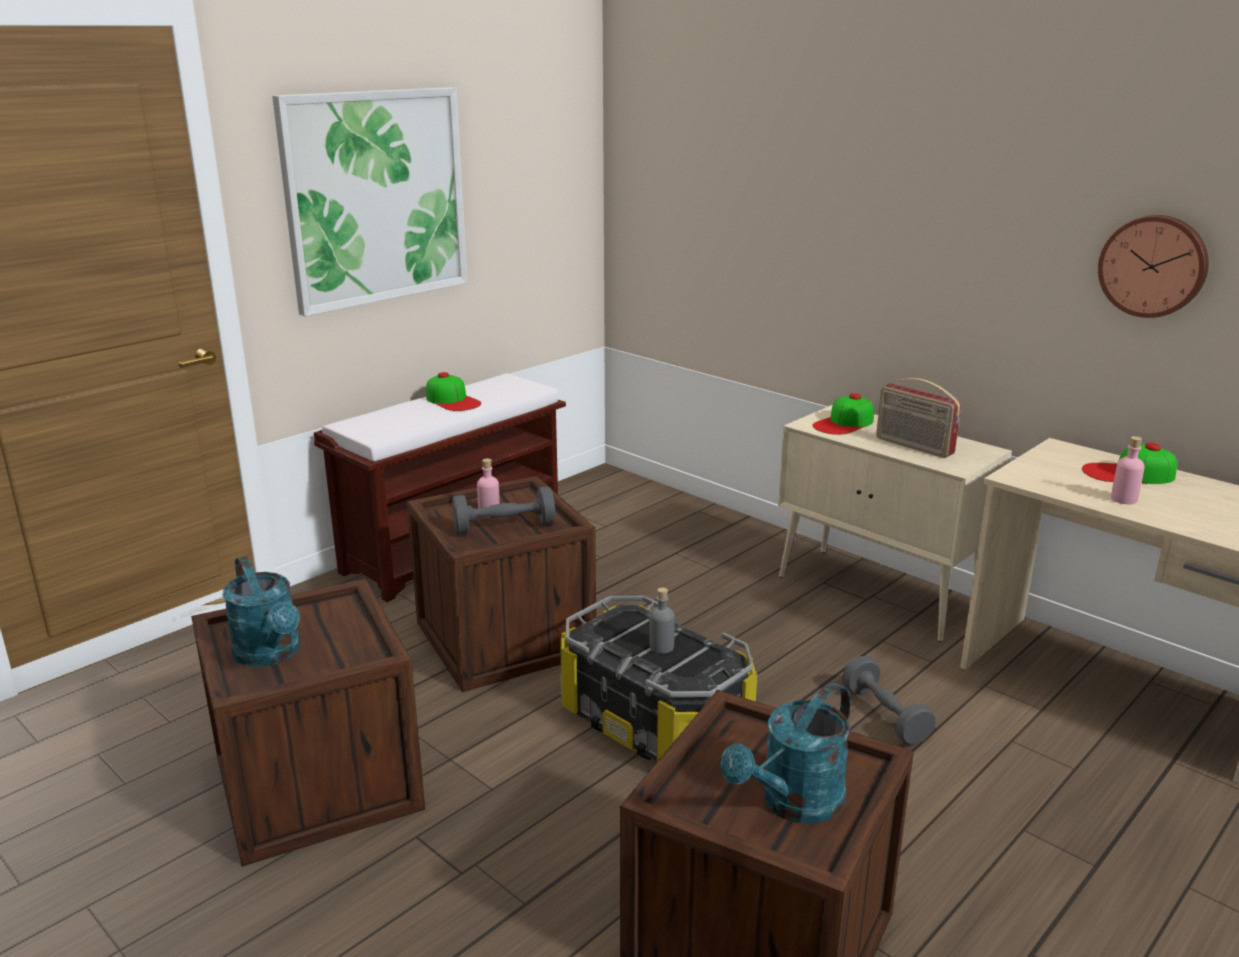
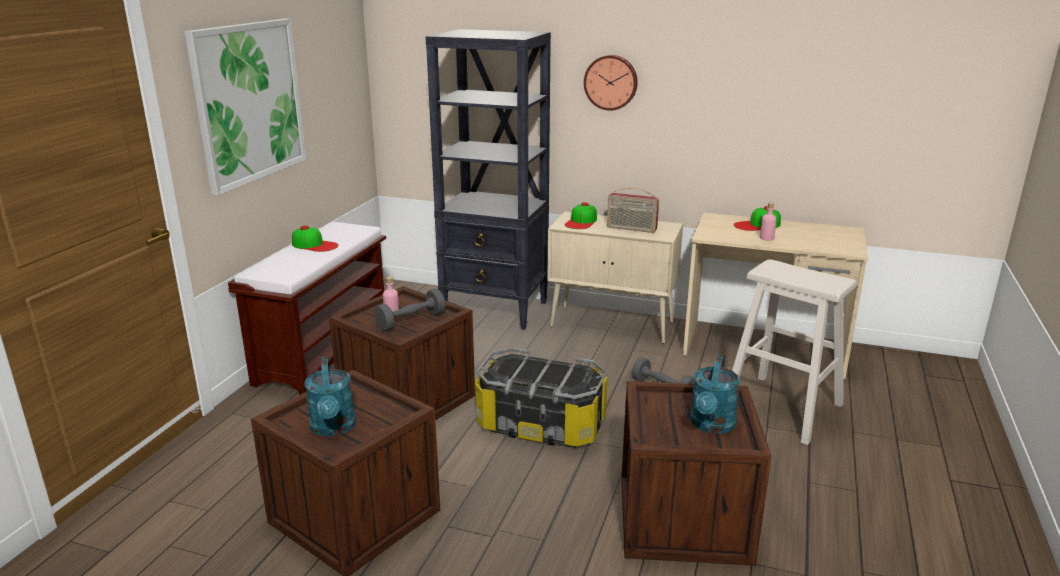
camera: 25 degrees left, 0 degrees up
(271, 655) = (333, 428): turquoise watering can -> turquoise watering can turned 45 degrees clockwise
(661, 647) = (546, 373): grey bottle -> none
(719, 535) = (496, 310): none -> black bookcase
(1074, 804) = (781, 408): none -> beige stool
(1153, 265) = (754, 107): wall clock -> wall clock (611, 82)

